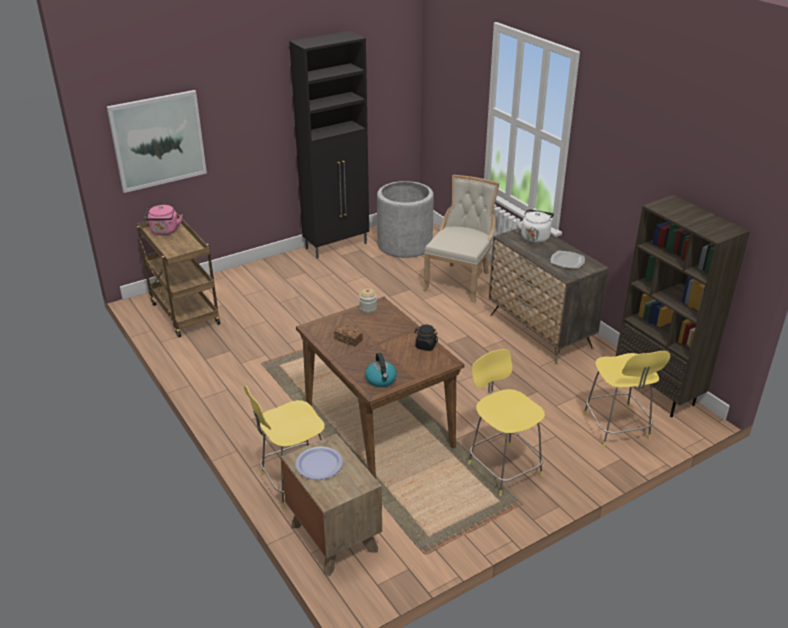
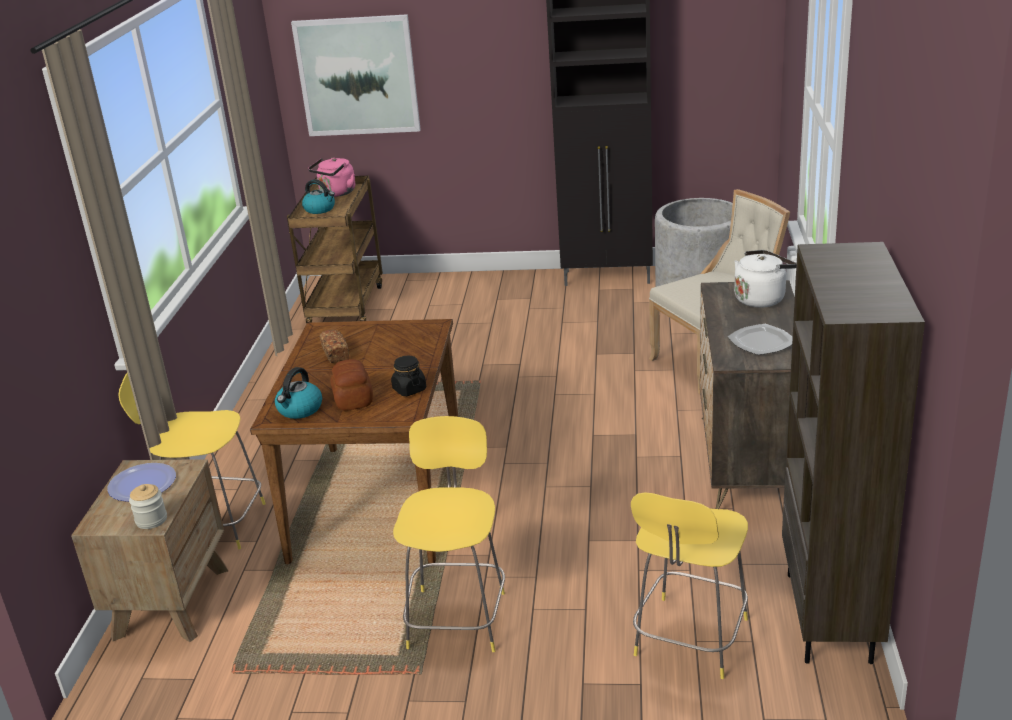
camera: 40 degrees right, 5 degrees down
(171, 246) = (320, 209): none -> kettle
(368, 308) = (411, 326): jar -> jar (151, 520)
(402, 362) = (353, 398): none -> bread

